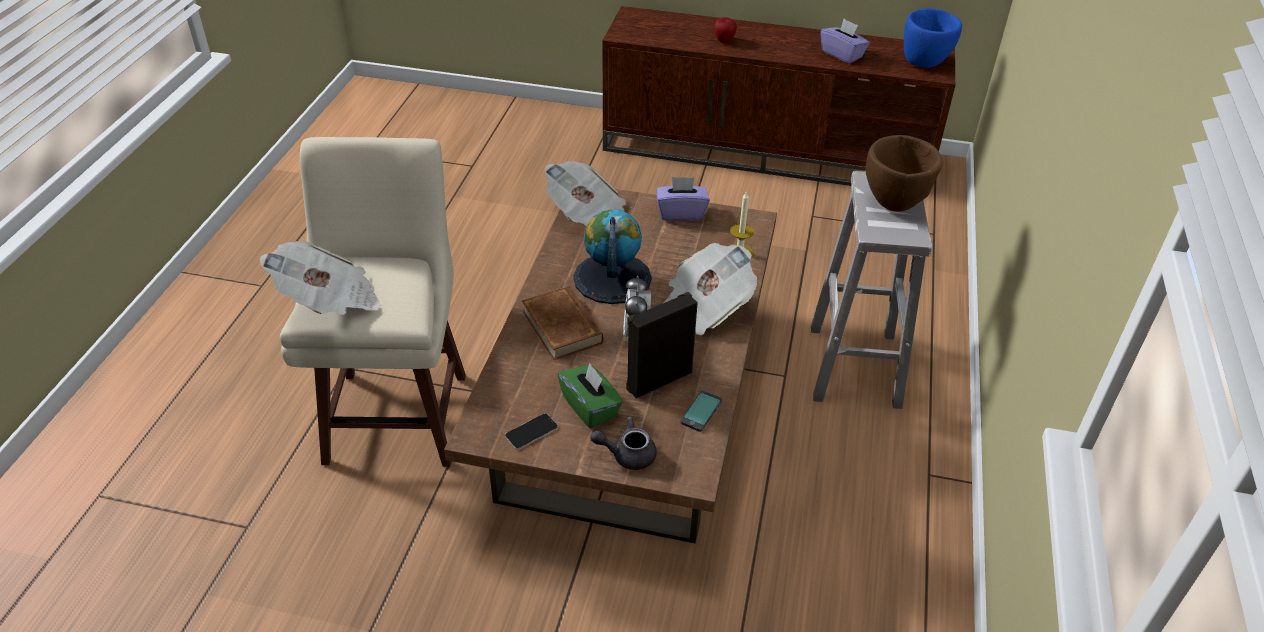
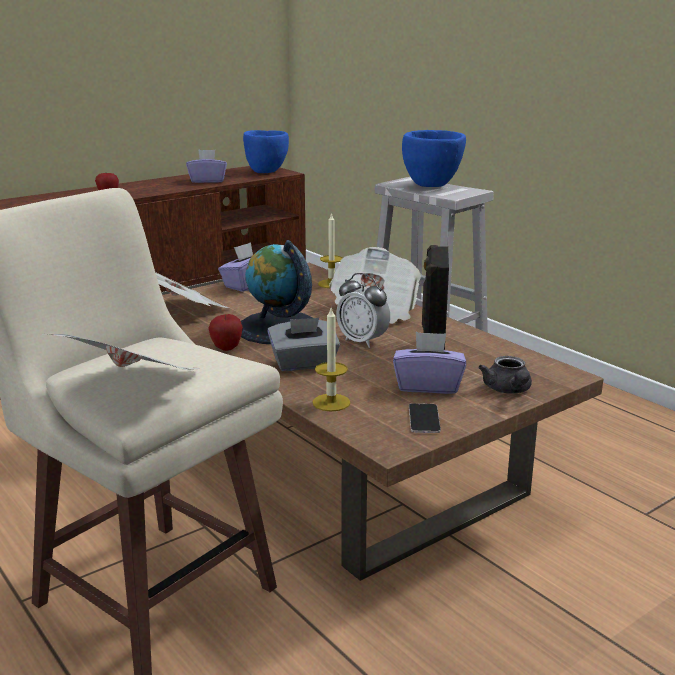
camera: 50 degrees left, 20 degrees down
(513, 373) = (331, 402): none -> candle
(549, 276) = (226, 348): none -> apple
(562, 326) = (304, 364): brown book -> grey tissue box
(590, 407) = (428, 386): green tissue box -> purple tissue box
(627, 454) = (508, 390): grey teapot -> grey teapot turned 45 degrees counterclockwise
(701, 412) = (494, 350): phone -> none
(894, 204) = (432, 186): brown bowl -> blue bowl

